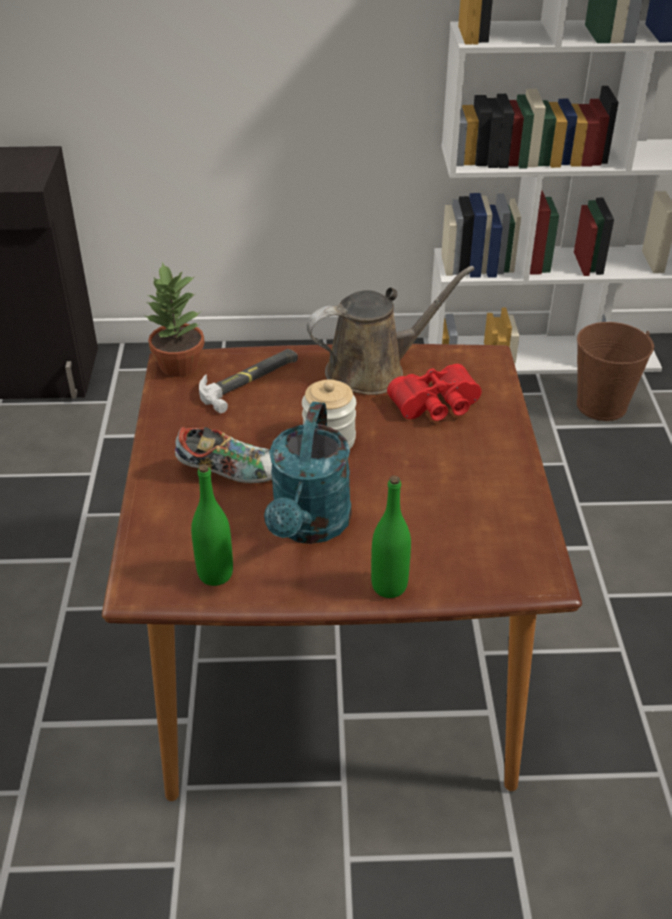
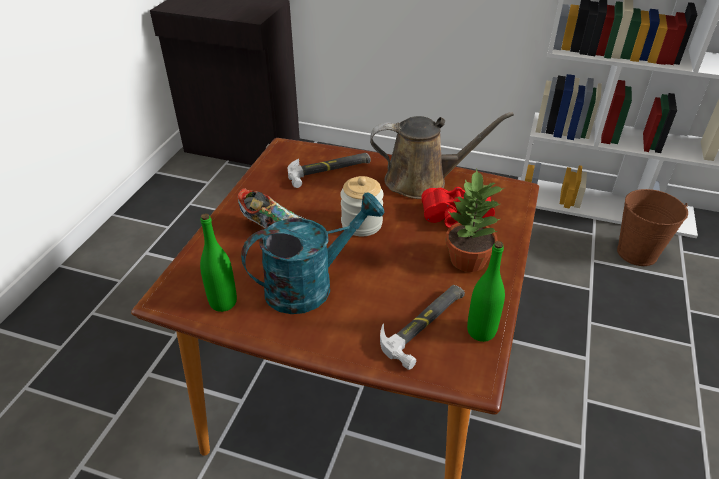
camera: 20 degrees right, 0 degrees up
(179, 366) = (287, 150): potted plant -> potted plant (467, 260)
(309, 527) = (310, 285): turquoise watering can -> turquoise watering can turned 150 degrees counterclockwise
(389, 586) = (345, 348): green bottle -> green bottle (481, 331)
(464, 536) = (425, 324): none -> hammer

